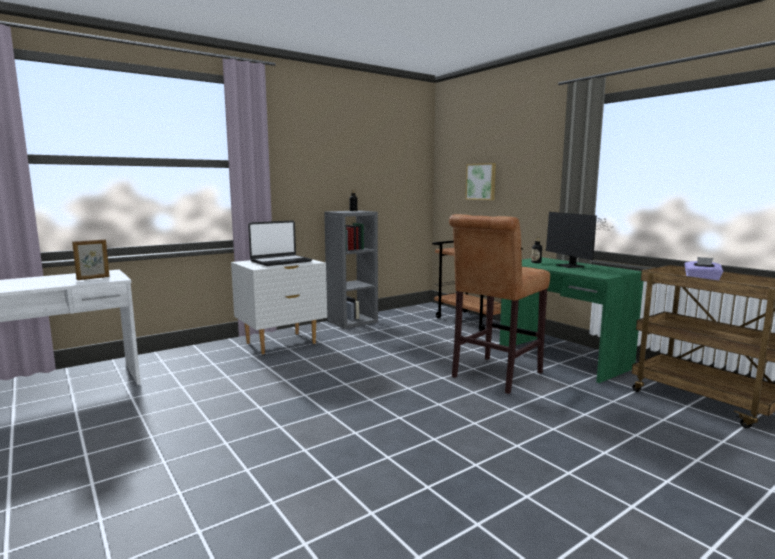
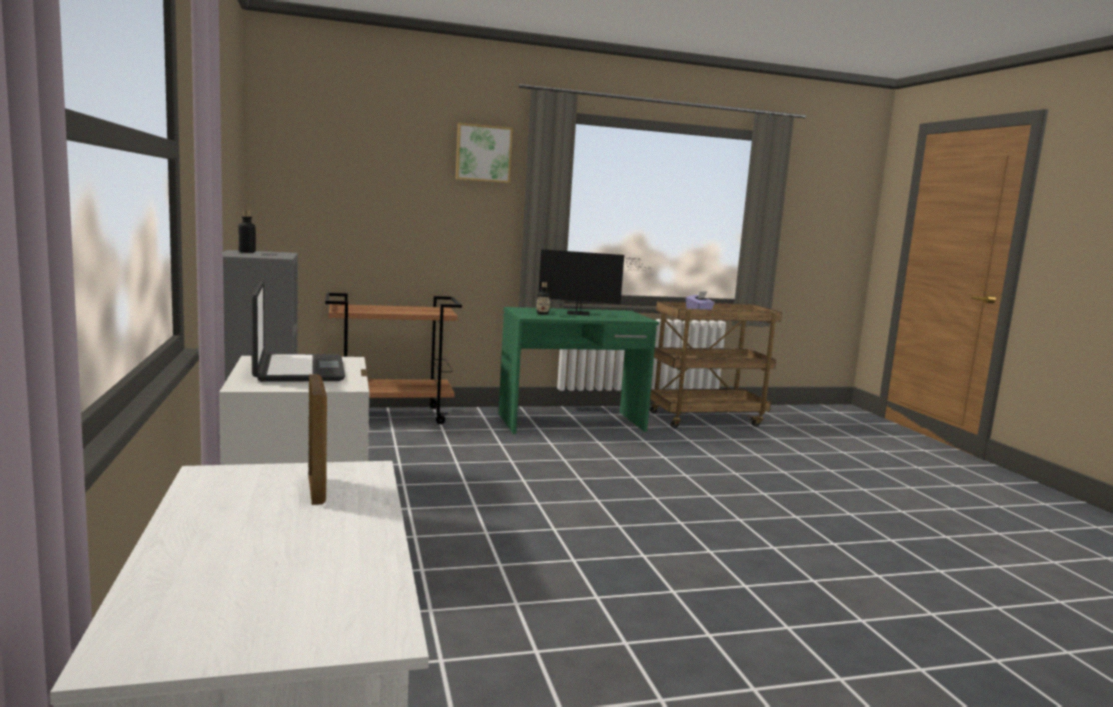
camera: 70 degrees left, 0 degrees up
(481, 181) = (368, 199): picture -> picture (483, 153)
(494, 376) = (597, 458): brown stool -> none

